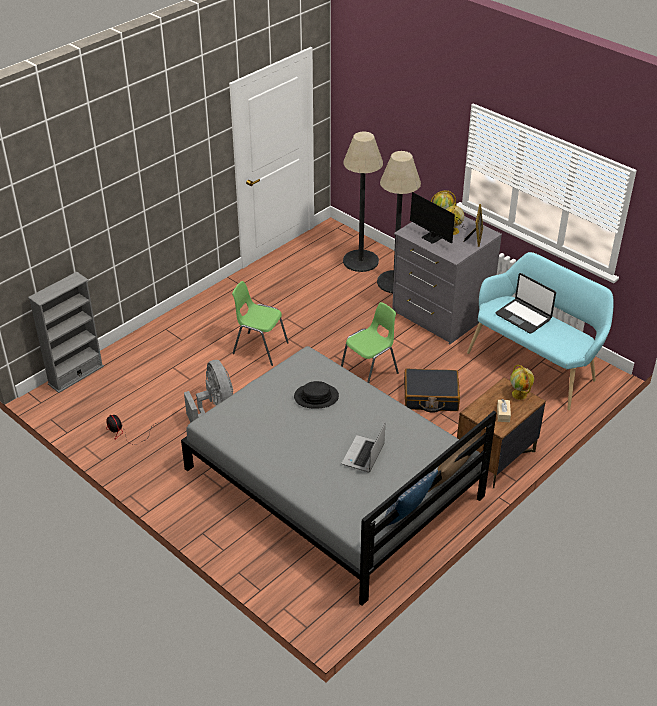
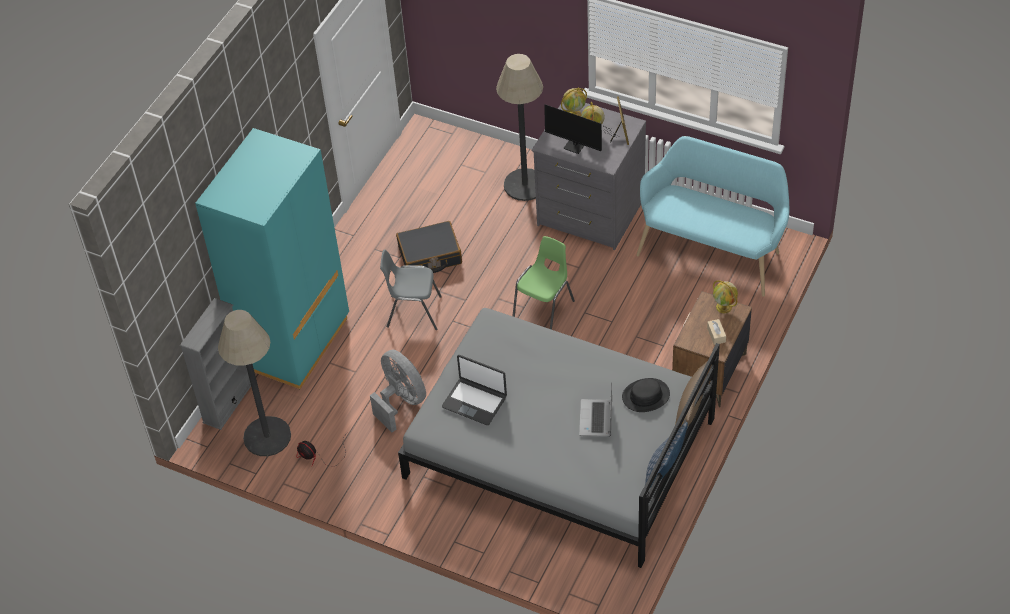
camera: 15 degrees left, 10 degrees up
(153, 346) = (295, 343): none -> turquoise wardrobe
(260, 348) = (413, 312): green chair -> grey chair
(316, 397) = (521, 366): black hat -> black hat (646, 396)
(360, 261) = (475, 166): floor lamp -> floor lamp (267, 437)
(430, 397) = (619, 320): black suitcase -> black suitcase (430, 255)
(523, 316) = (694, 209): laptop -> laptop (475, 401)

